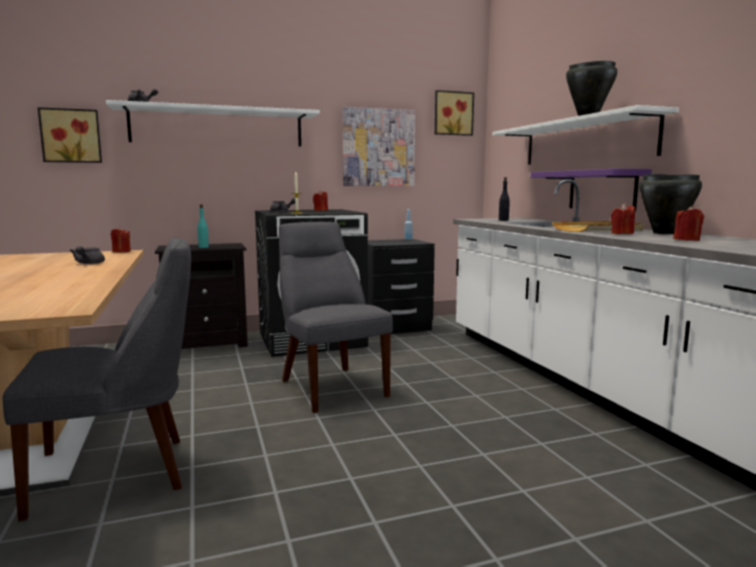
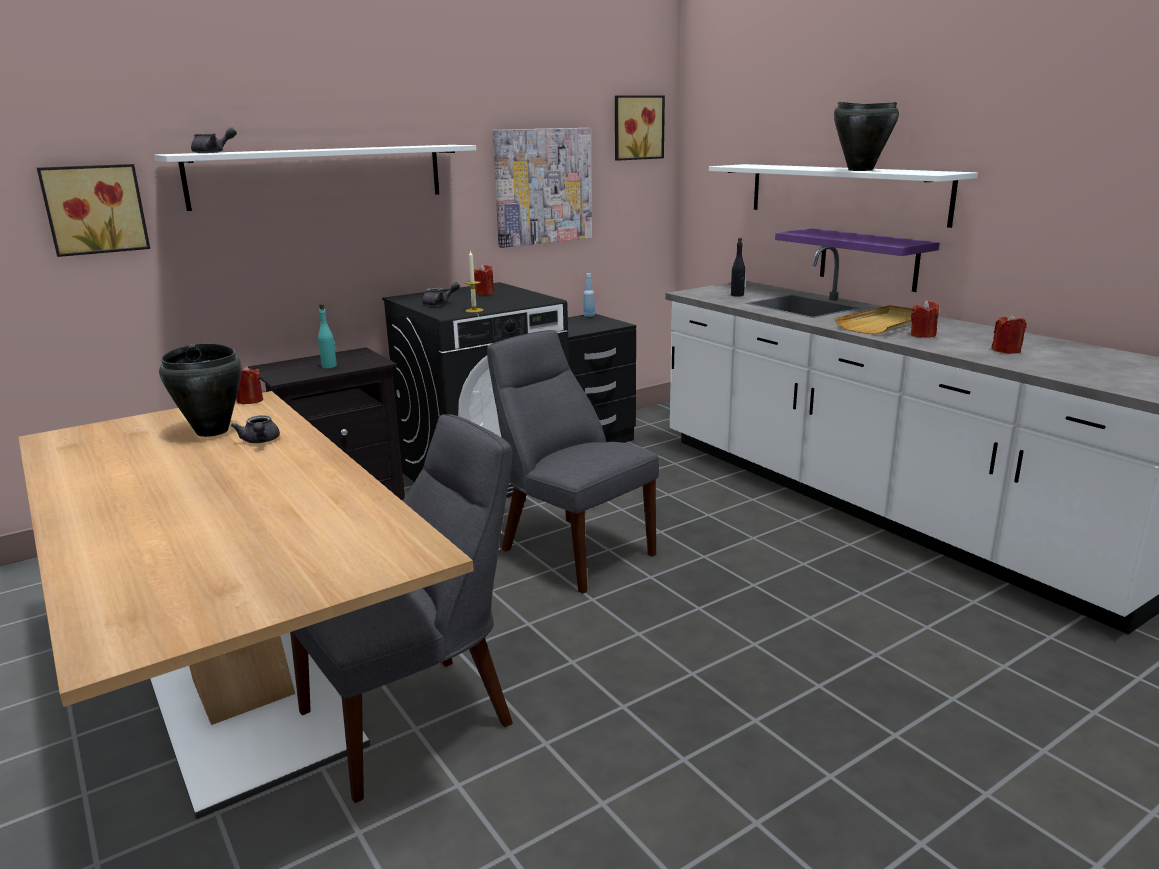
camera: 15 degrees left, 10 degrees up
(665, 233) = (965, 329): black cooking pot -> black cooking pot (213, 431)

